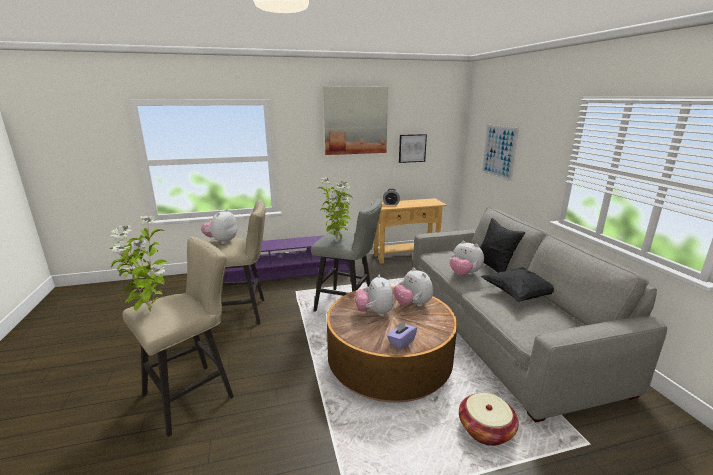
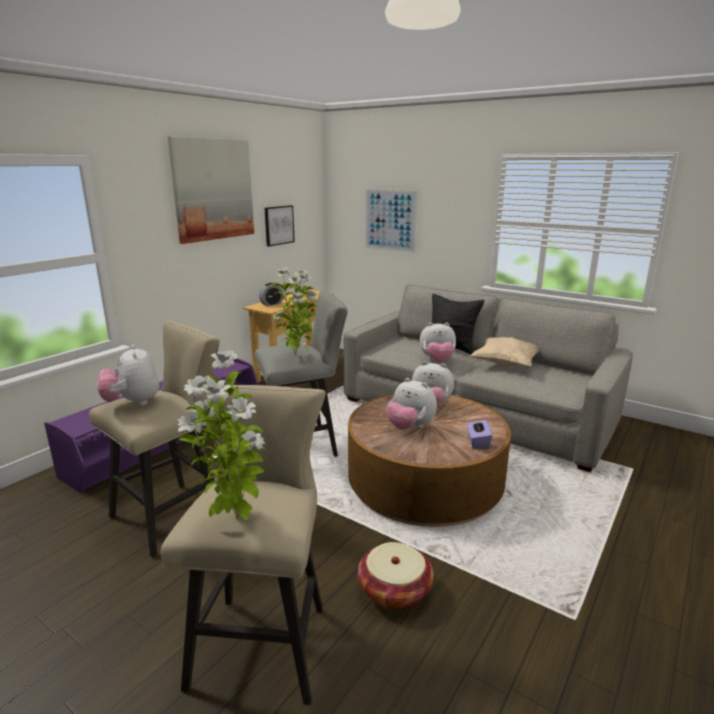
camera: 40 degrees left, 0 degrees up
(485, 430) = (571, 496): basket -> basket (395, 591)
(518, 295) = (505, 364): black pillow -> beige pillow

